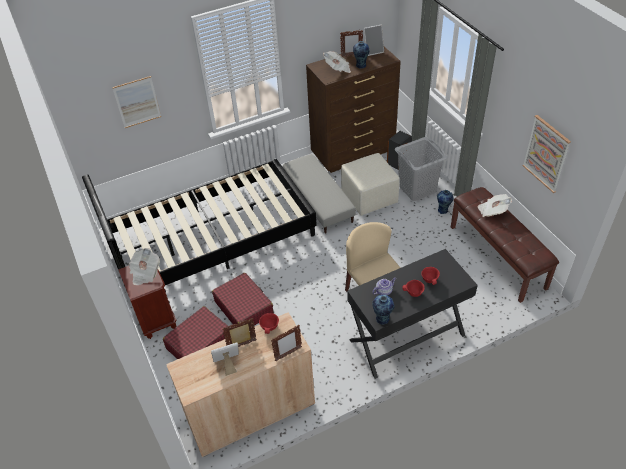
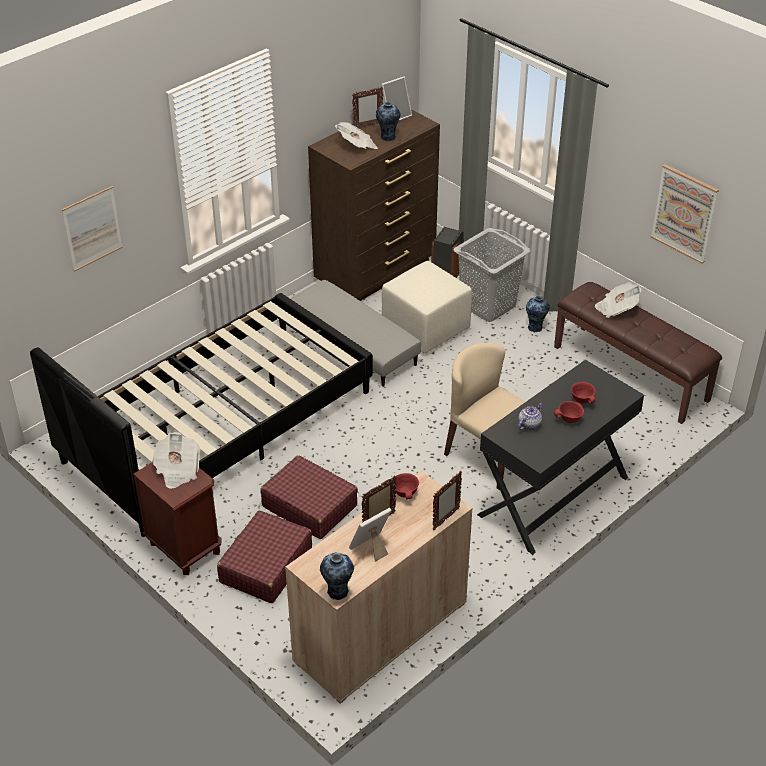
camera: 20 degrees left, 5 degrees down
(382, 319) = (542, 458): vase -> vase (337, 592)

